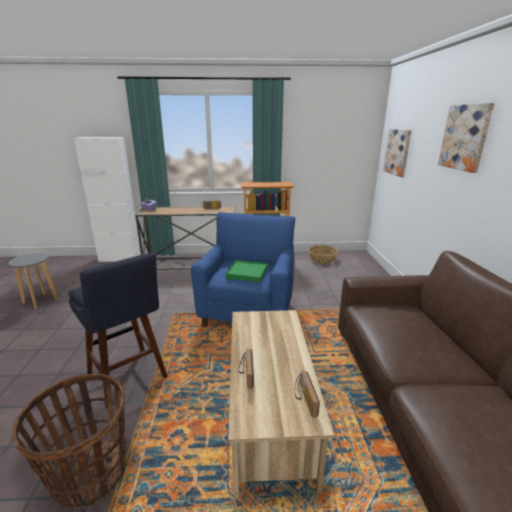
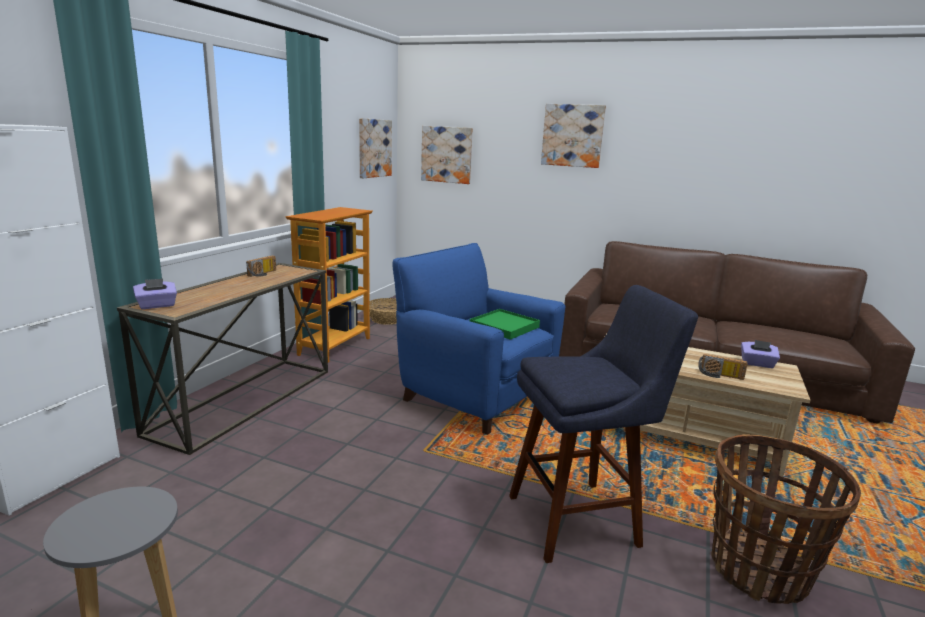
camera: 65 degrees left, 5 degrees down
(304, 399) = (757, 364): radio -> purple tissue box
(348, 145) = (374, 148): none -> picture

